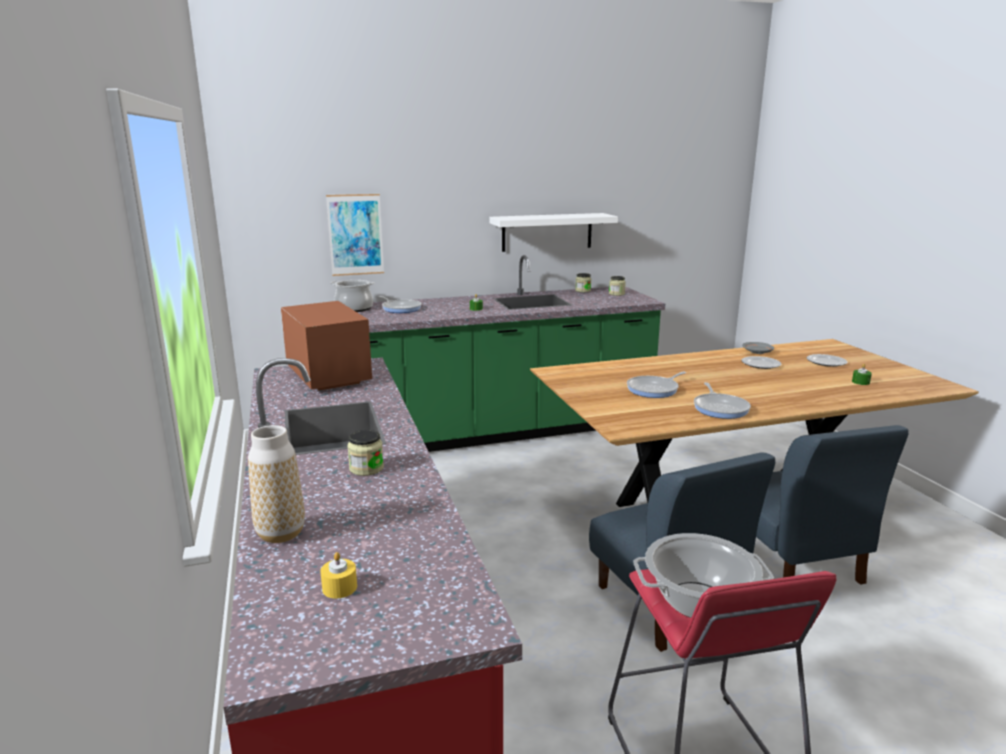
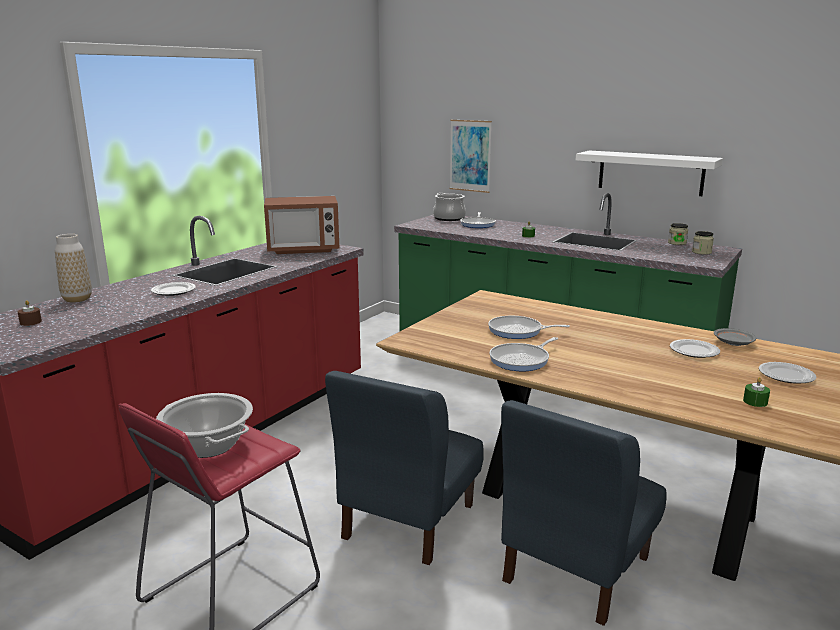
camera: 50 degrees right, 0 degrees up
(329, 376) = (303, 249): microwave -> microwave turned 60 degrees clockwise
(339, 587) = (30, 322): yellow candle -> brown candle
(366, 468) = (174, 291): jar -> plate

